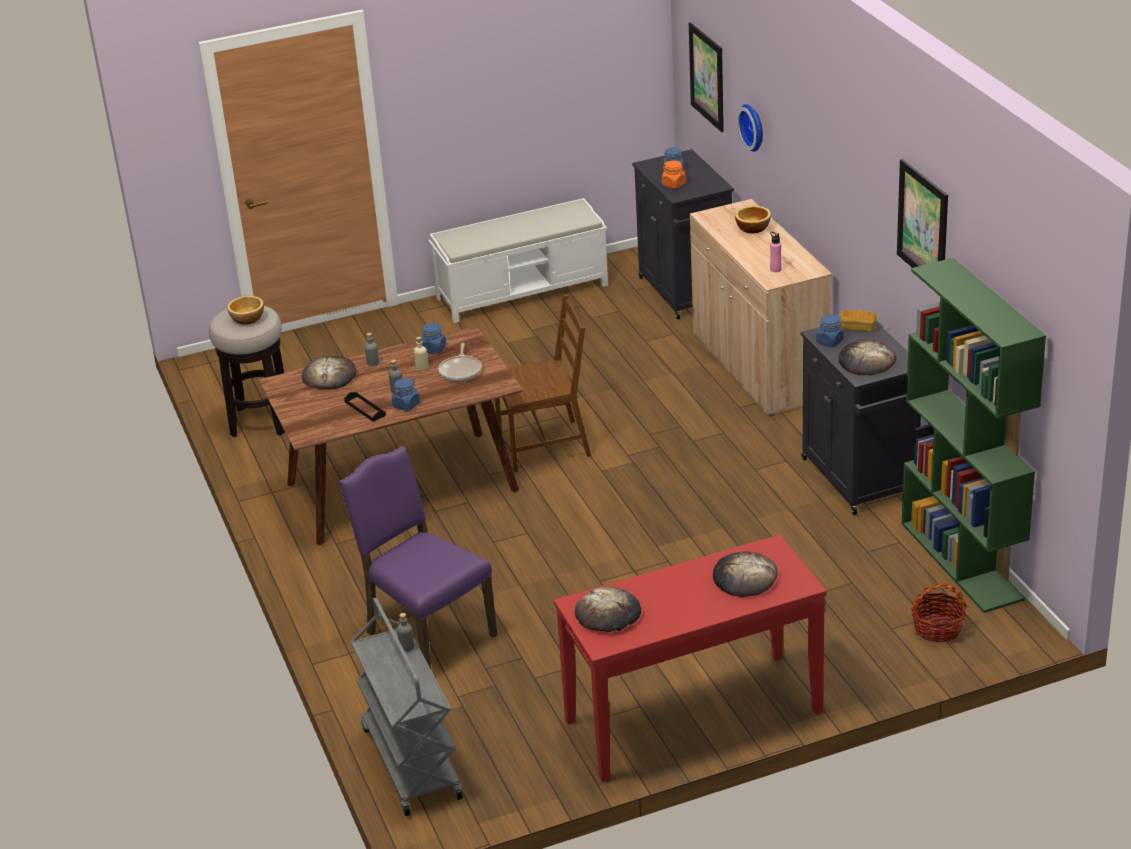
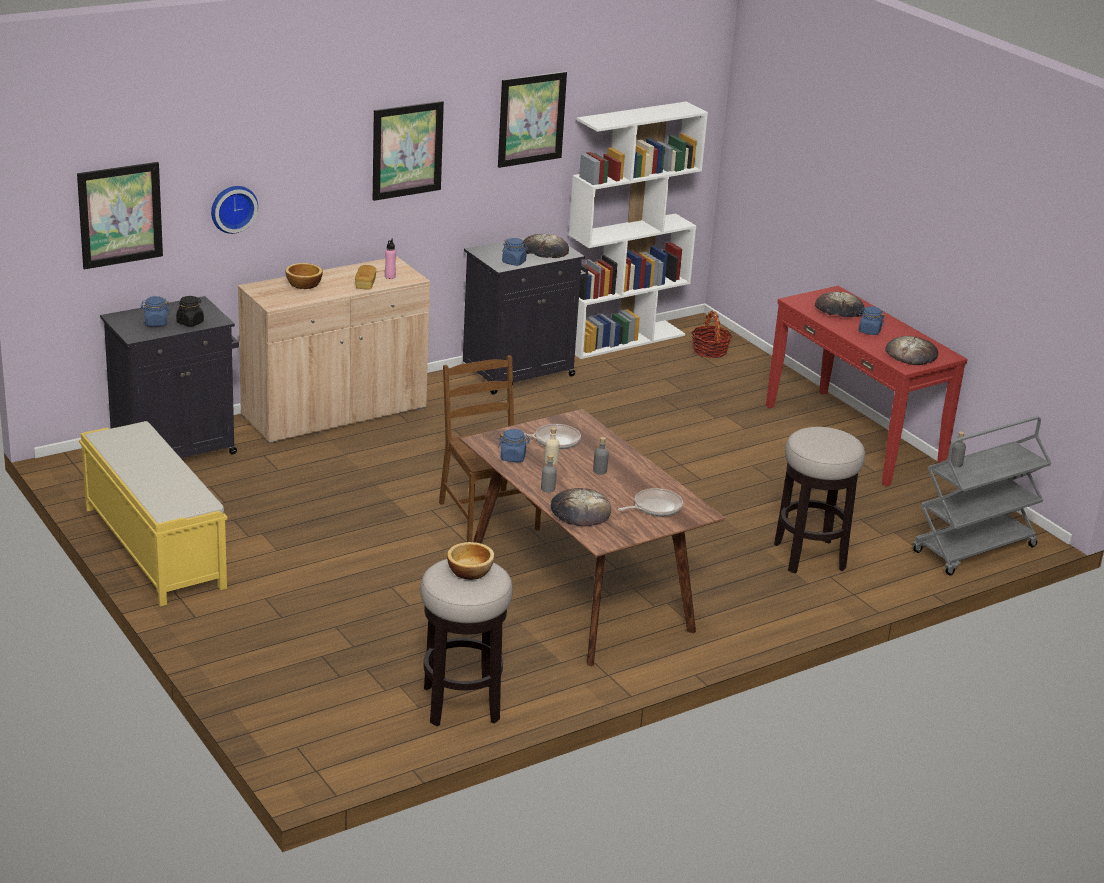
camera: 105 degrees left, 5 degrees down
(324, 413) = (655, 507): none -> frying pan
(365, 409) = (640, 485): black tray -> none
(406, 405) = (626, 464): blue jar -> blue jar (869, 331)
(427, 634) = (809, 556): purple chair -> stool
(523, 291) = (153, 547): white bench -> yellow bench
(674, 184) = (190, 322): orange jar -> black jar
(843, 172) = (407, 150): none -> picture
(858, 328) = (489, 252): bread -> bread (365, 284)
(962, 561) = (623, 339): green bookcase -> white bookcase

